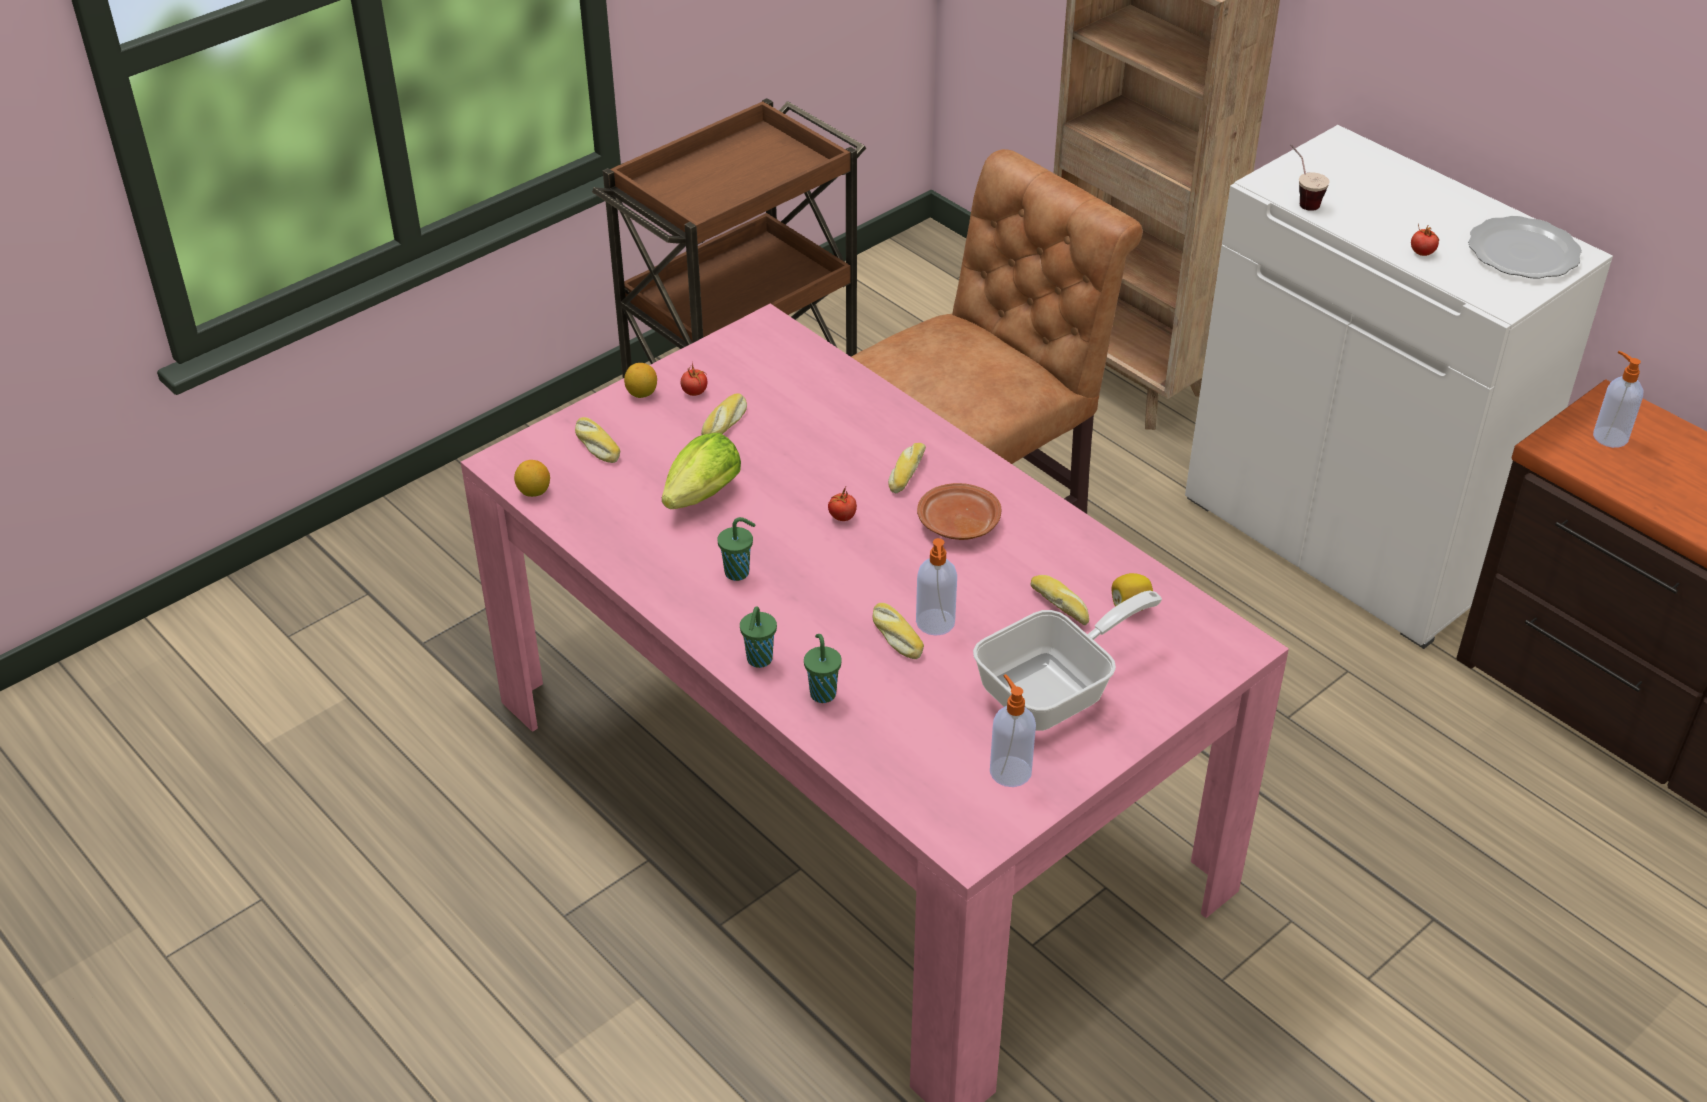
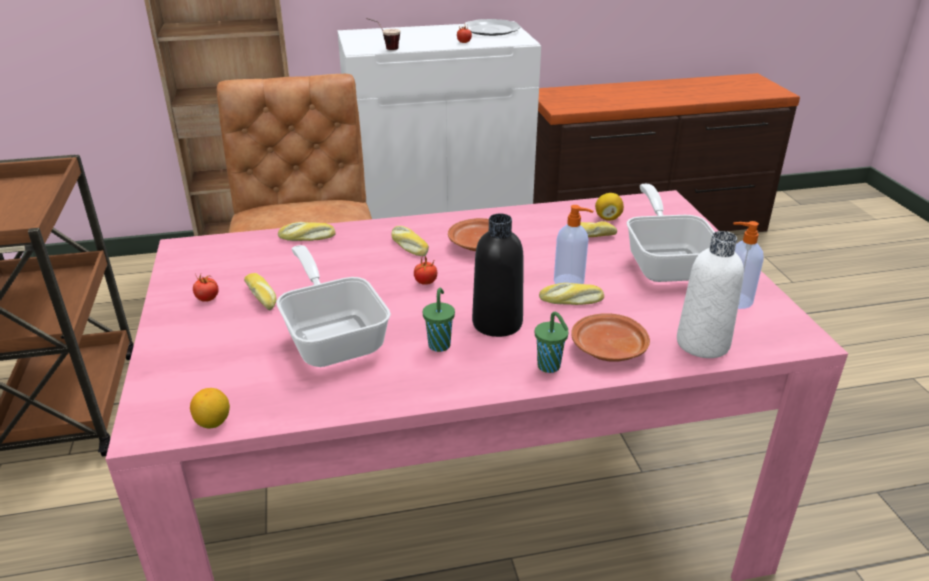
camera: 60 degrees left, 10 degrees down
(595, 446) = (201, 367): bread -> bread (307, 238)
(642, 393) = (171, 323): lemon -> none
(699, 499) = (333, 336): lettuce -> frying pan
(807, 597) = (497, 323): none -> black bottle
(822, 693) = (608, 349): green cup -> brown plate
(890, 762) = (702, 343): none -> white bottle
(1609, 436) = (566, 99): soap dispenser -> none

